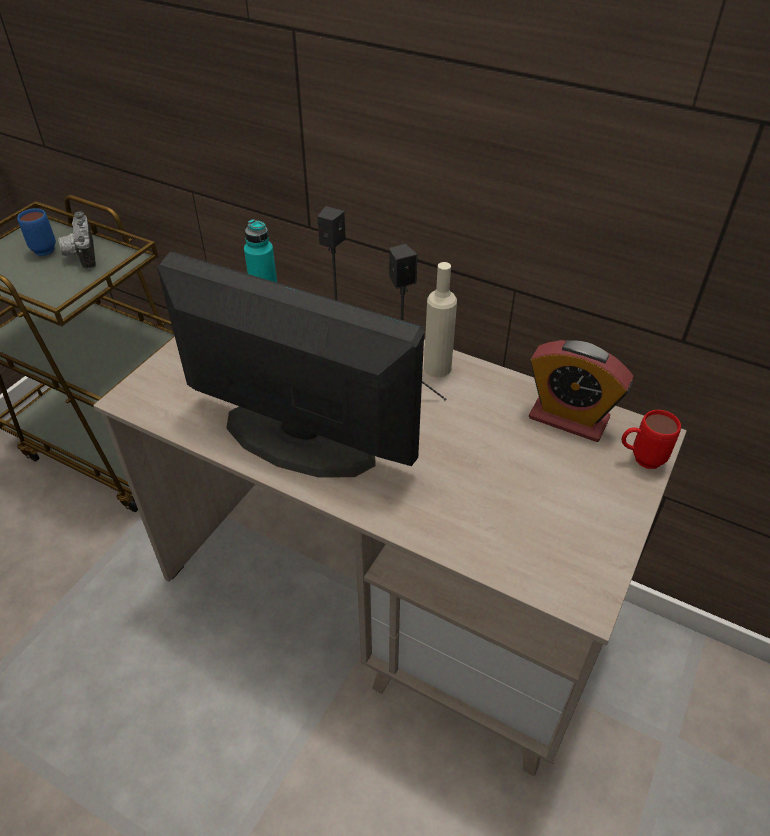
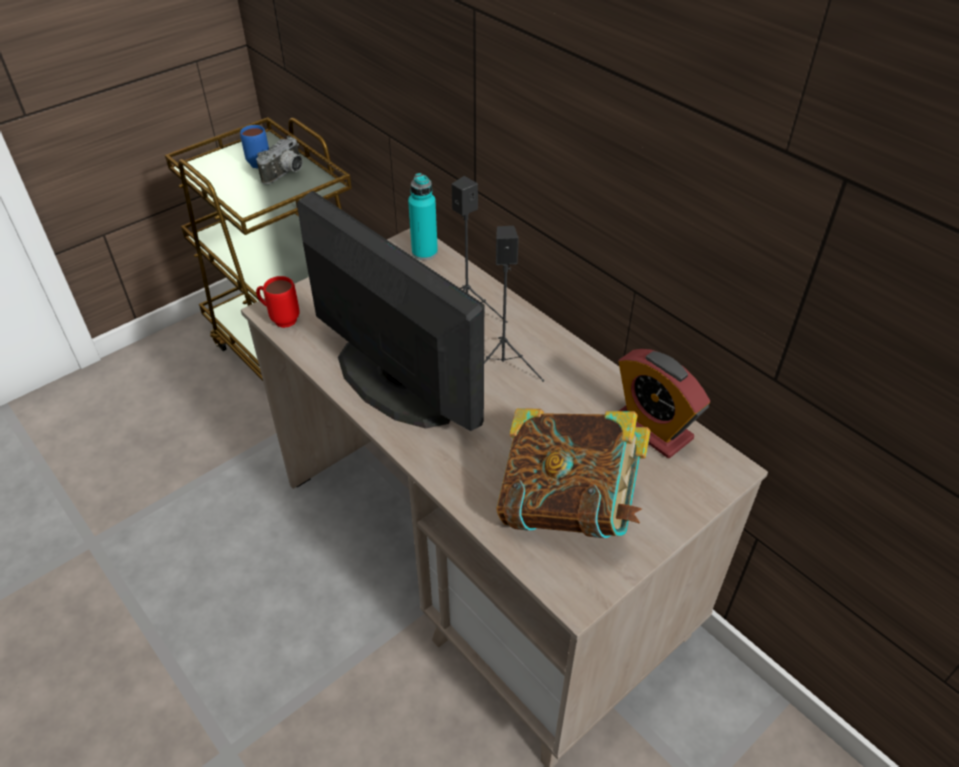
camera: 20 degrees right, 0 degrees up
(80, 255) = (286, 174): camera -> camera turned 150 degrees counterclockwise
(437, 368) = (551, 349): beige bottle -> none
(532, 514) = (568, 506): none -> book
(640, 459) = (702, 486): red mug -> red mug (280, 319)

